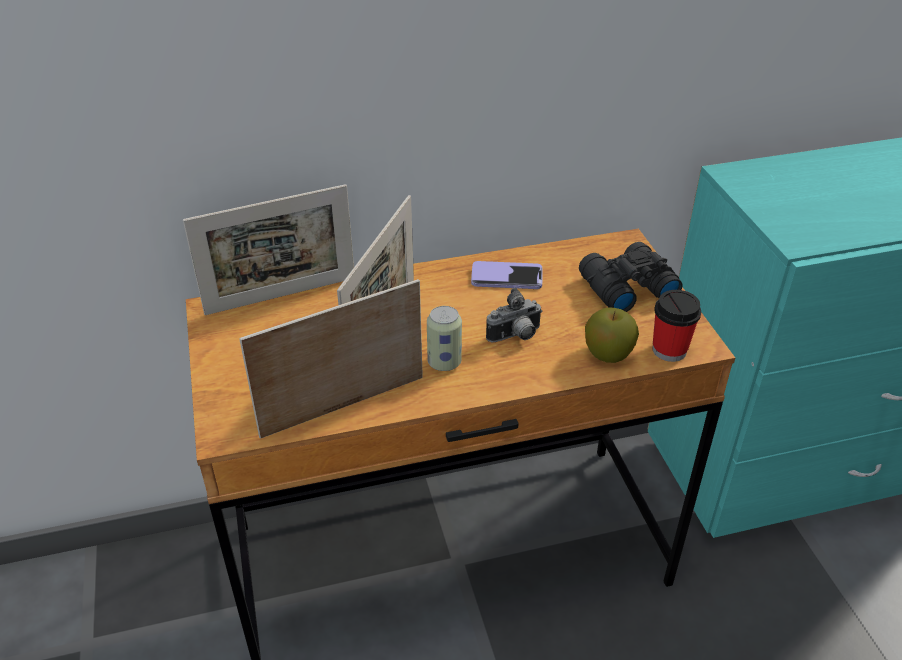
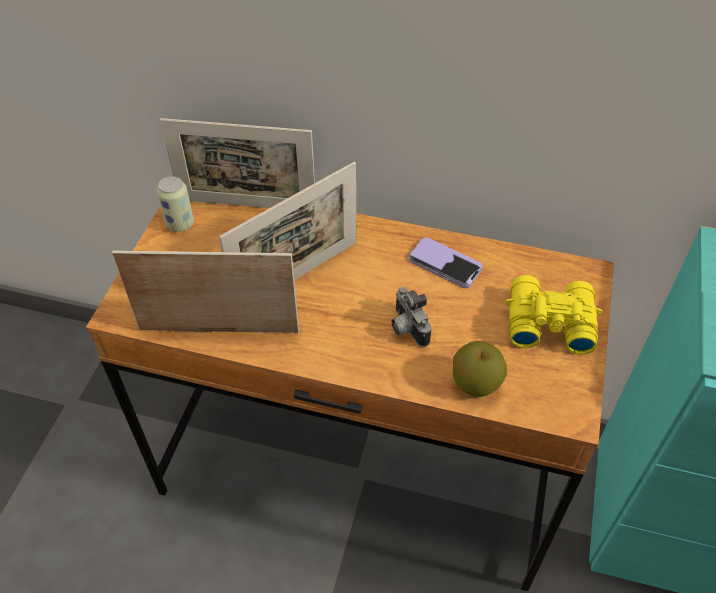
camera: 30 degrees right, 10 degrees up
(444, 362) = (327, 326): can -> can (180, 224)
(515, 337) = (406, 328): camera -> camera turned 60 degrees clockwise
(625, 287) = (547, 321): black binoculars -> yellow binoculars
(669, 350) = (537, 406): cup -> none

